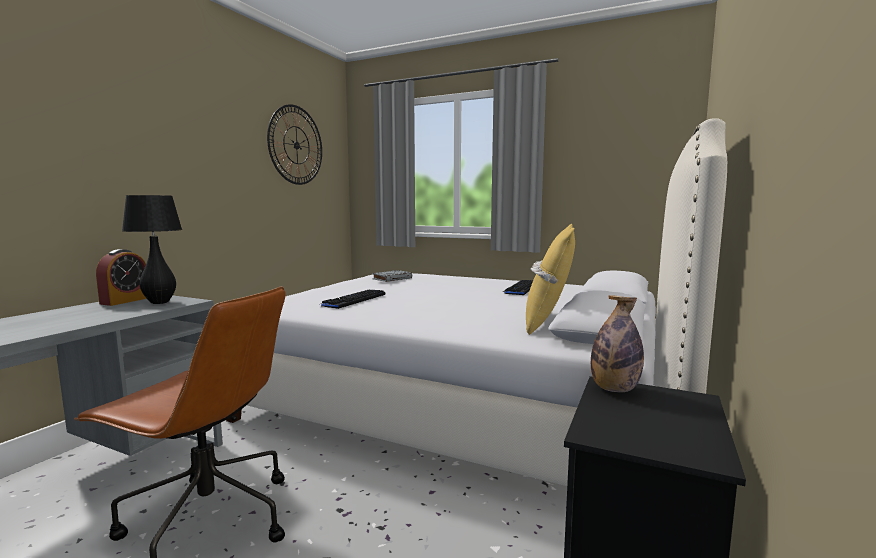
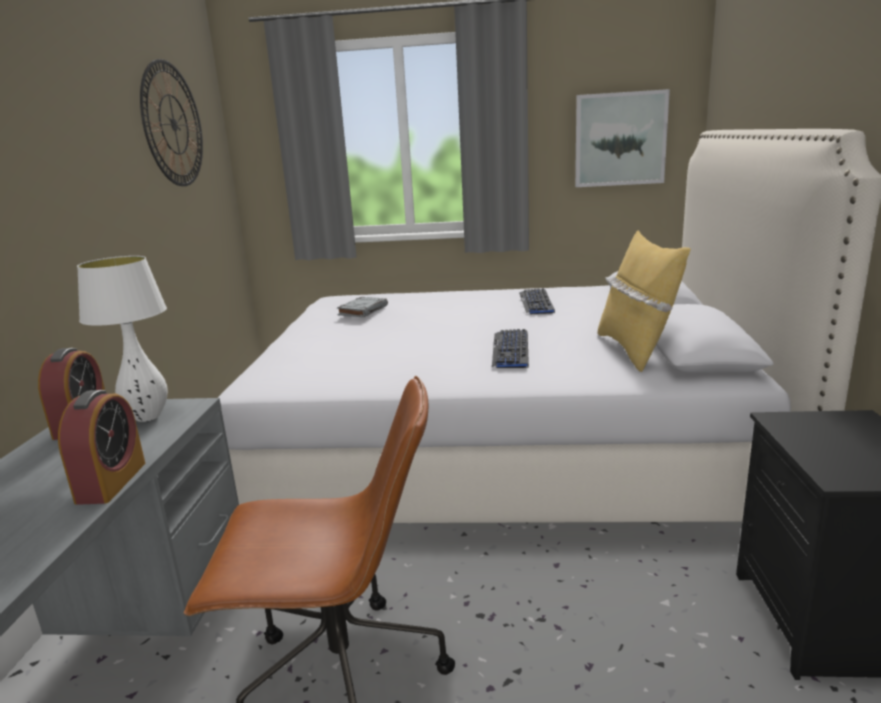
camera: 20 degrees left, 10 degrees up
(81, 324) = (111, 482): none -> alarm clock
(160, 302) = (148, 417): black table lamp -> white table lamp
(353, 300) = (367, 355): keyboard -> keyboard (511, 350)
(614, 389) = (790, 423): bottle -> none
(622, 168) = (620, 139): none -> picture

